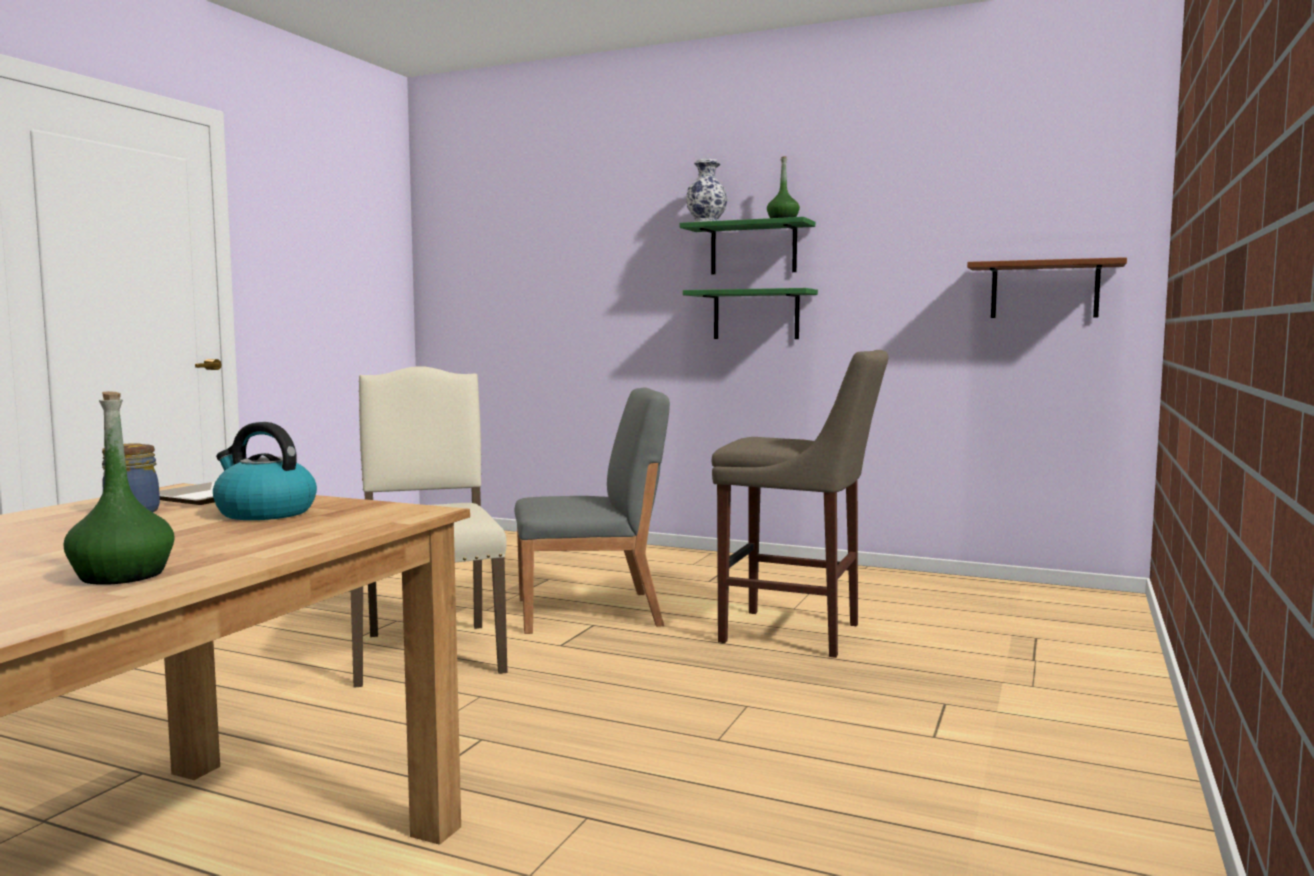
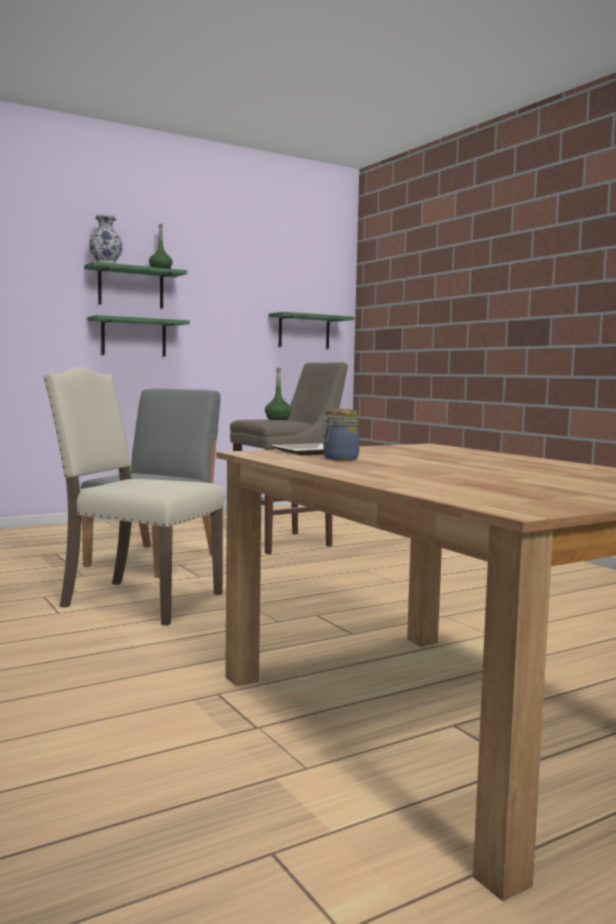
camera: 55 degrees left, 0 degrees up
(123, 575) = (549, 466): green bottle -> green bottle (277, 419)
(264, 513) = (389, 452): kettle -> none
(1044, 290) = (304, 331): brown shelf -> green shelf

